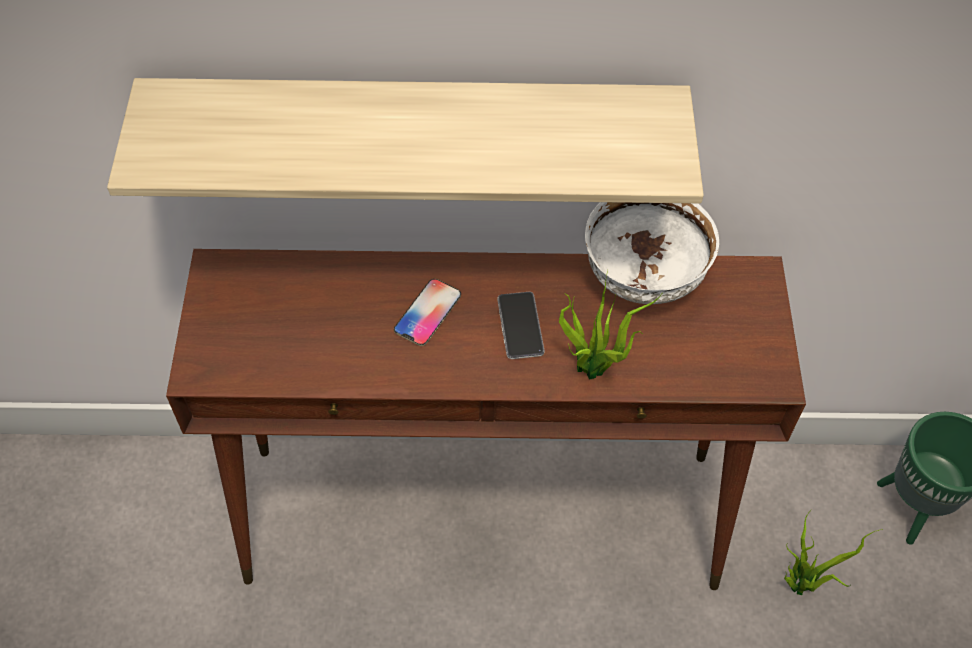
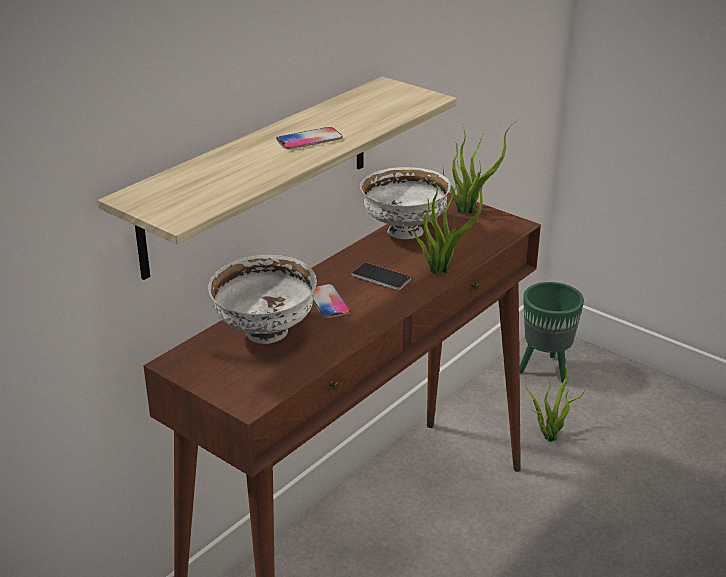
camera: 50 degrees left, 25 degrees down
(324, 303) = (266, 333): none -> white bowl
(429, 140) = (309, 139): none -> phone
(758, 310) = (468, 210): none -> potted plant

